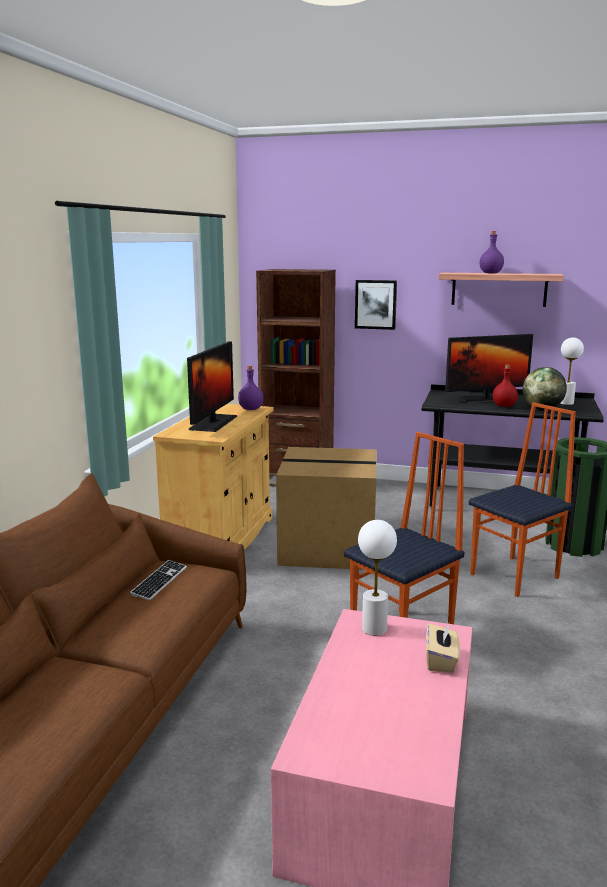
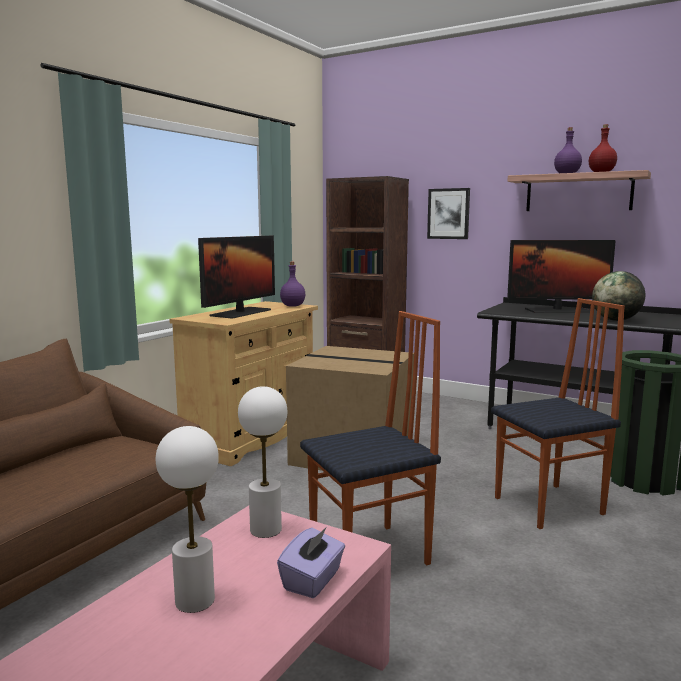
camera: 15 degrees right, 5 degrees down
(159, 581) = (94, 453): keyboard -> none
(441, 661) = (313, 580): beige tissue box -> purple tissue box
(504, 406) = (572, 316): red bottle -> red bottle (601, 172)
(566, 403) = (651, 317): white table lamp -> white table lamp (194, 600)

